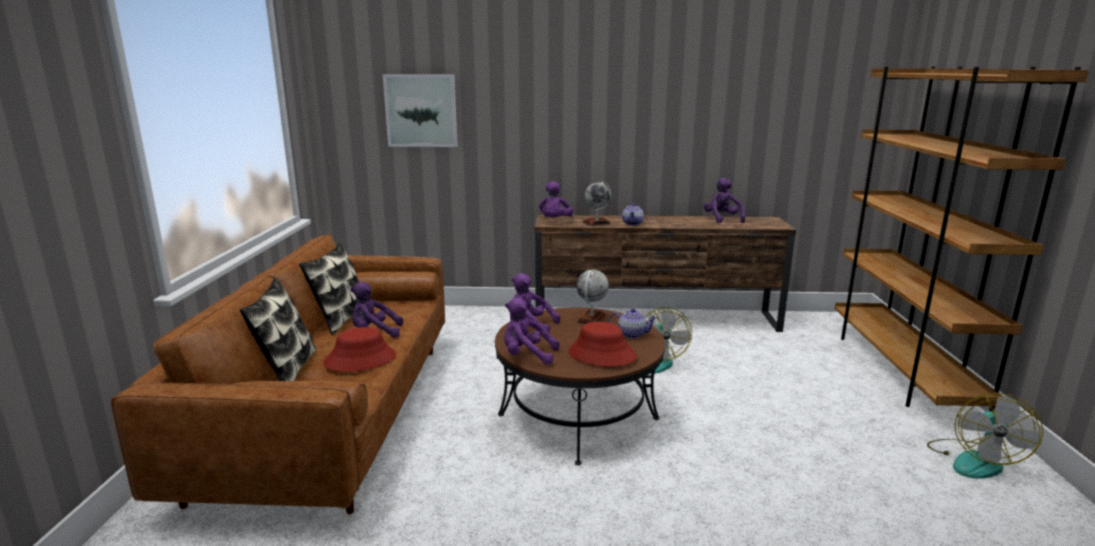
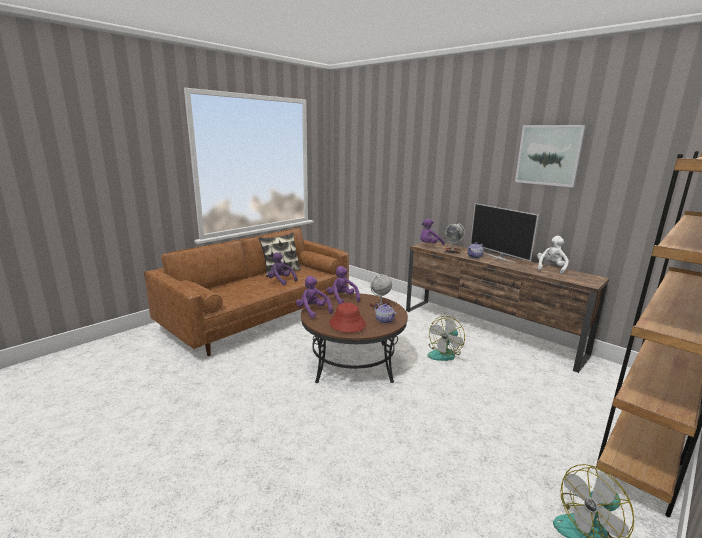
camera: 40 degrees right, 0 degrees up
(287, 370) = (227, 285): pillow -> none
(360, 359) = (255, 289): red hat -> none
(421, 110) = (376, 166): picture -> picture (549, 155)
(656, 218) = (499, 257): none -> television
(722, 219) = (550, 268): purple plush toy -> white plush toy

